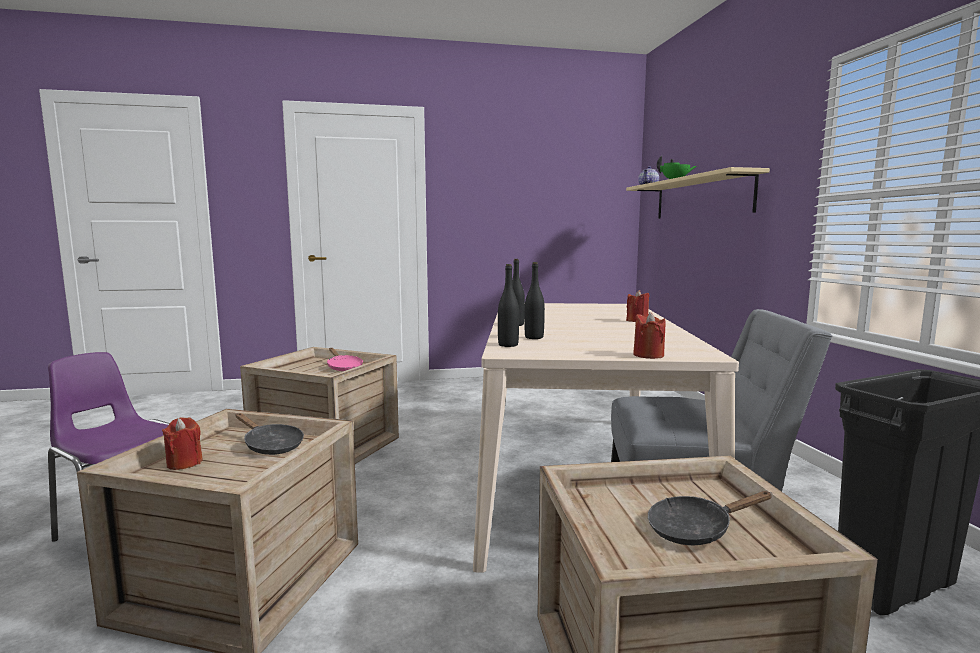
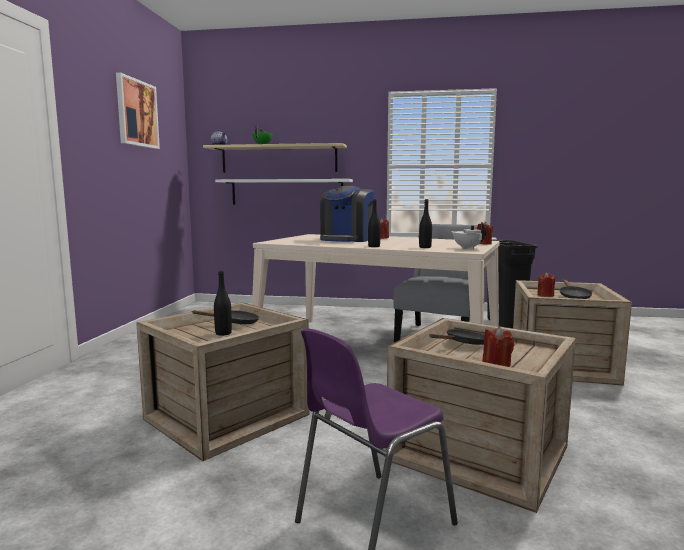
camera: 70 degrees left, 0 degrees up
(343, 367) = (235, 323): pink frying pan -> black frying pan
(508, 345) = (447, 250): black bottle -> black bottle (223, 333)
(540, 164) = (137, 113): none -> picture
(552, 351) = (467, 248): none -> white teapot
(584, 315) = (346, 240): none -> coffee machine
(664, 497) = (545, 295): none -> red candle
(704, 244) = (287, 192): none -> white shelf

